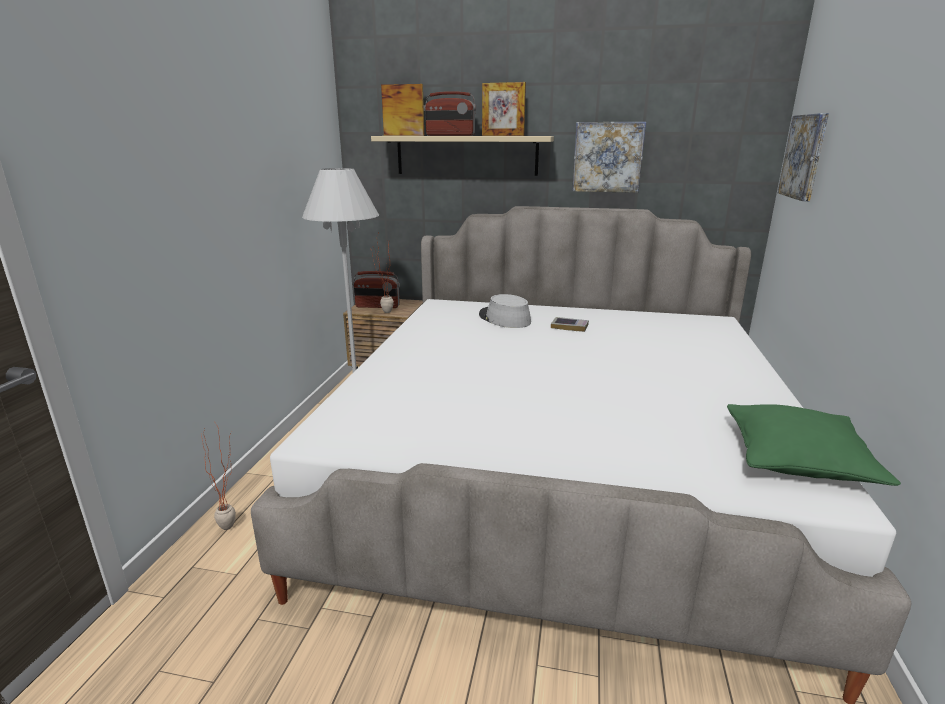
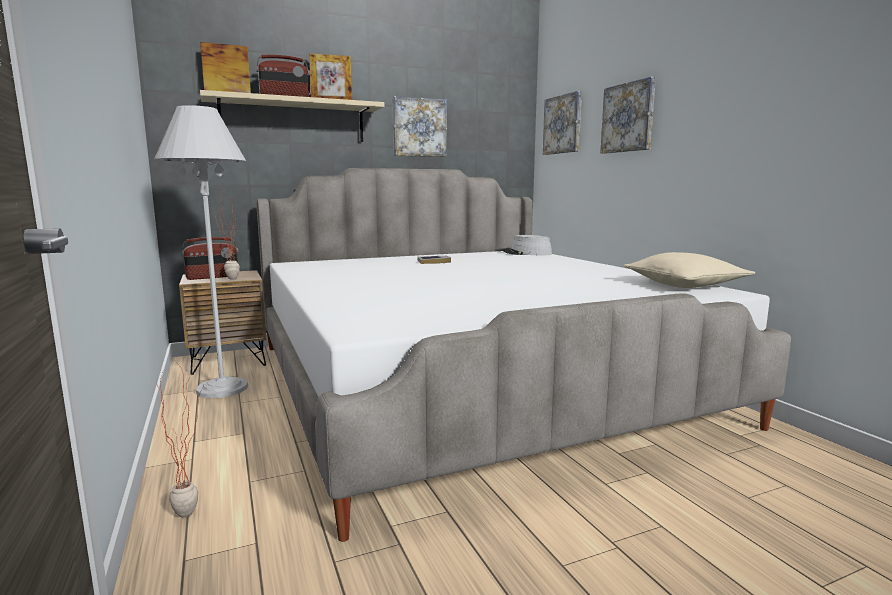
camera: 35 degrees left, 10 degrees down
(504, 319) = (371, 264): grey hat -> grey hat (526, 253)
(797, 460) = (684, 285): green pillow -> beige pillow
(861, 171) = (628, 117): none -> picture

